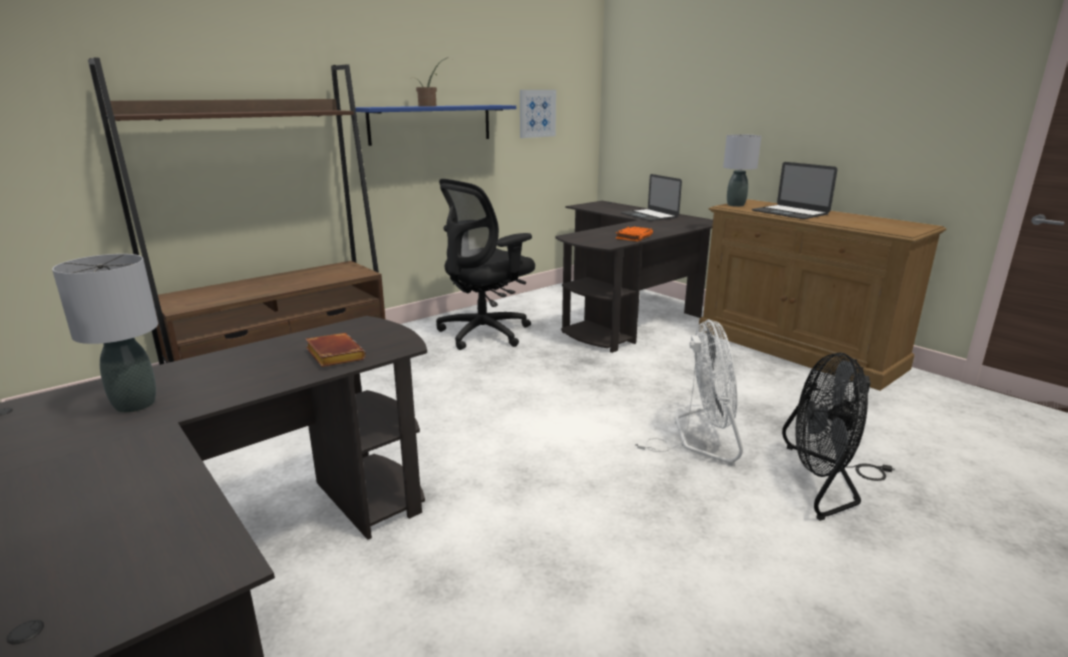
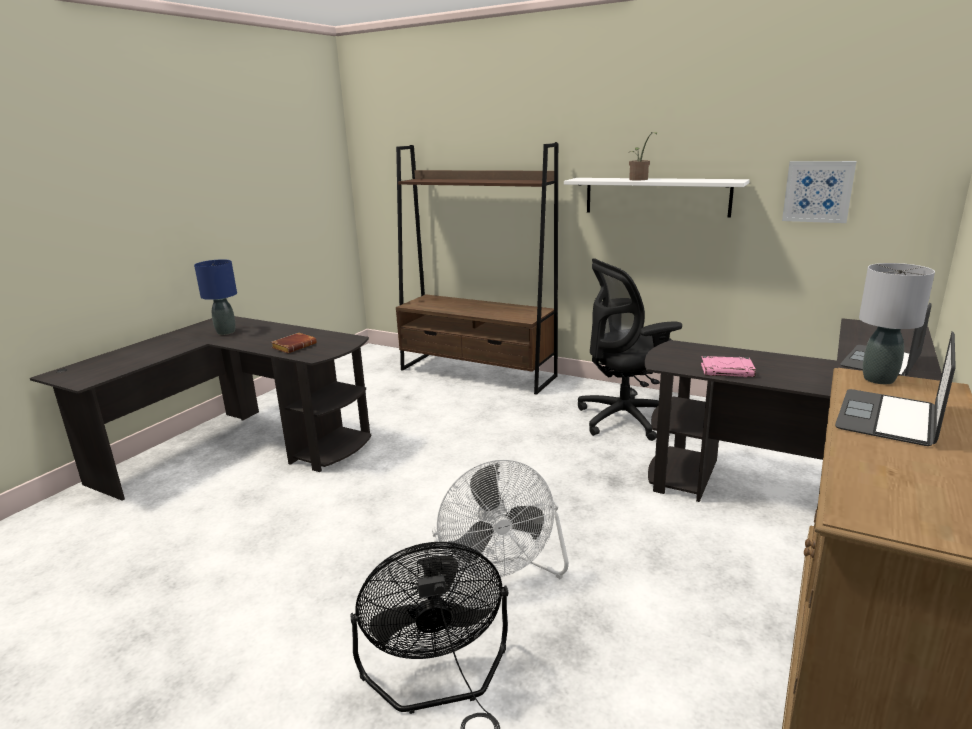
camera: 70 degrees right, 0 degrees up
(135, 404) = (226, 332): grey table lamp -> blue table lamp
(431, 124) = (656, 196): blue shelf -> white shelf
(488, 331) = (630, 417): black office chair -> black office chair turned 45 degrees counterclockwise
(634, 237) = (727, 370): orange book -> pink book

